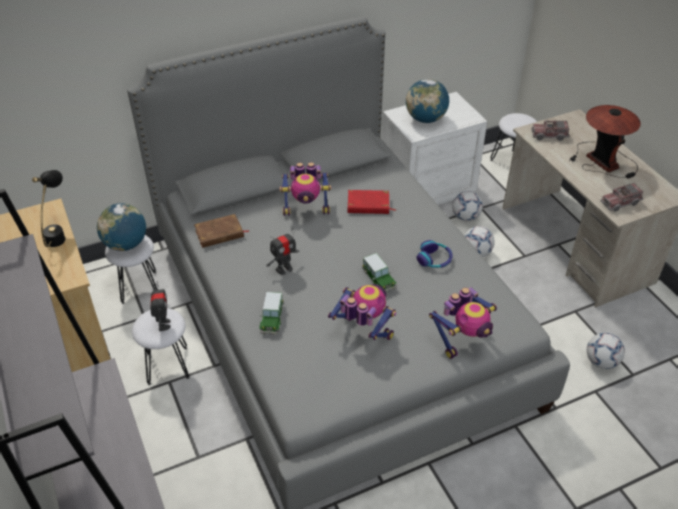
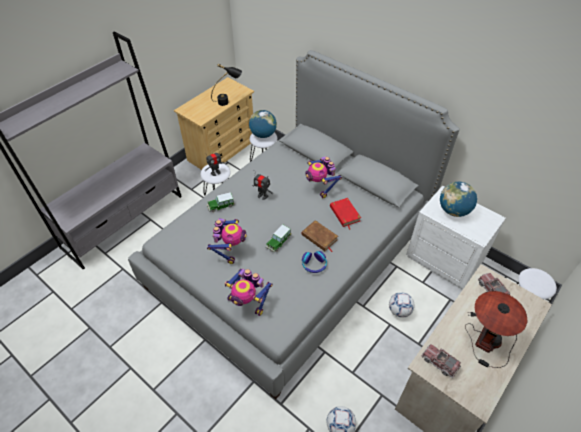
camera: 65 degrees right, 5 degrees up
(219, 234) = (275, 159): brown book -> brown book (319, 237)
(465, 217) = (432, 292): football -> none

